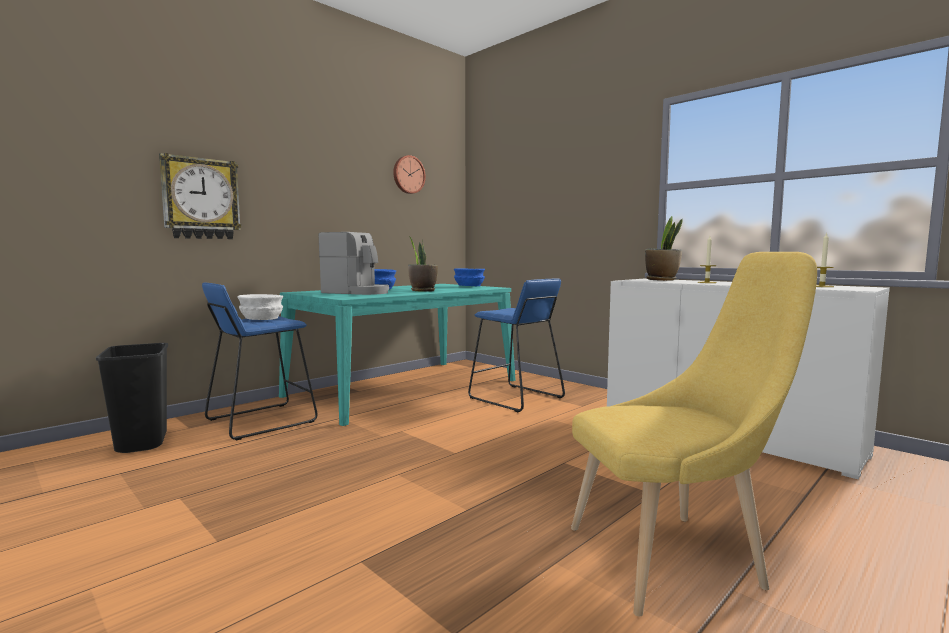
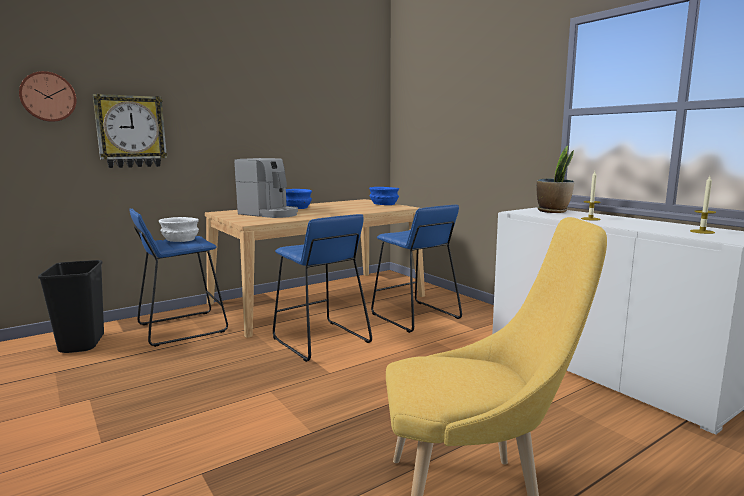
camera: 10 degrees right, 5 degrees up
(404, 388) = (318, 299): turquoise dining table -> beige dining table
(408, 175) = (329, 96): wall clock -> wall clock (48, 97)
(422, 291) = (331, 212): potted plant -> none
(427, 424) = (320, 340): none -> blue stool

